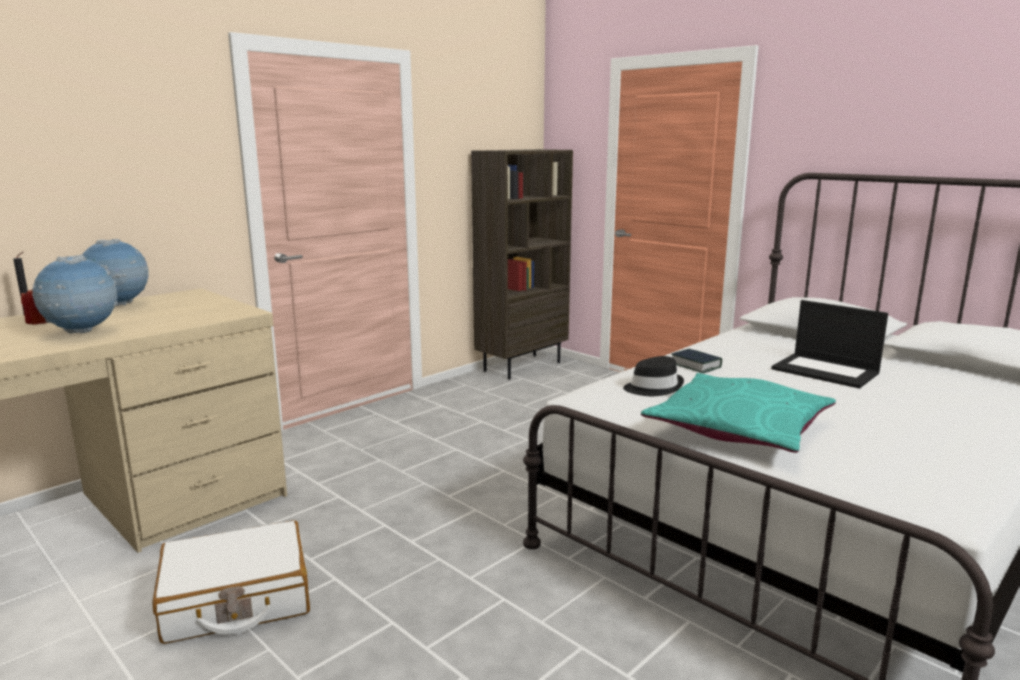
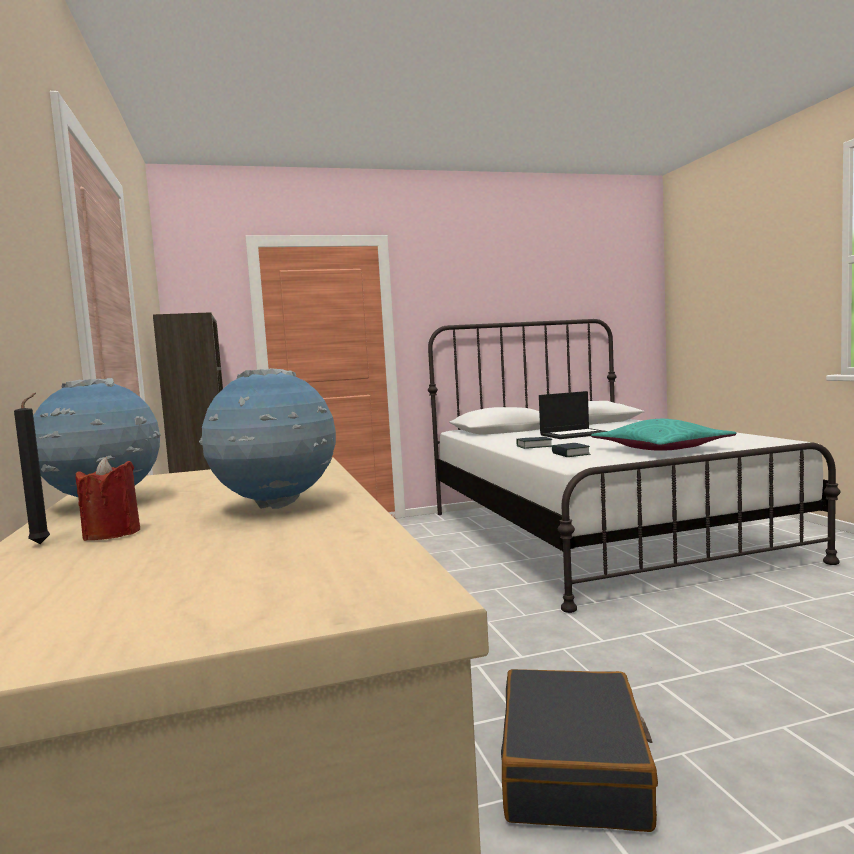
camera: 60 degrees left, 10 degrees down
(236, 599) = (574, 769): white suitcase -> black suitcase
(653, 388) = (570, 454): black hat -> book

